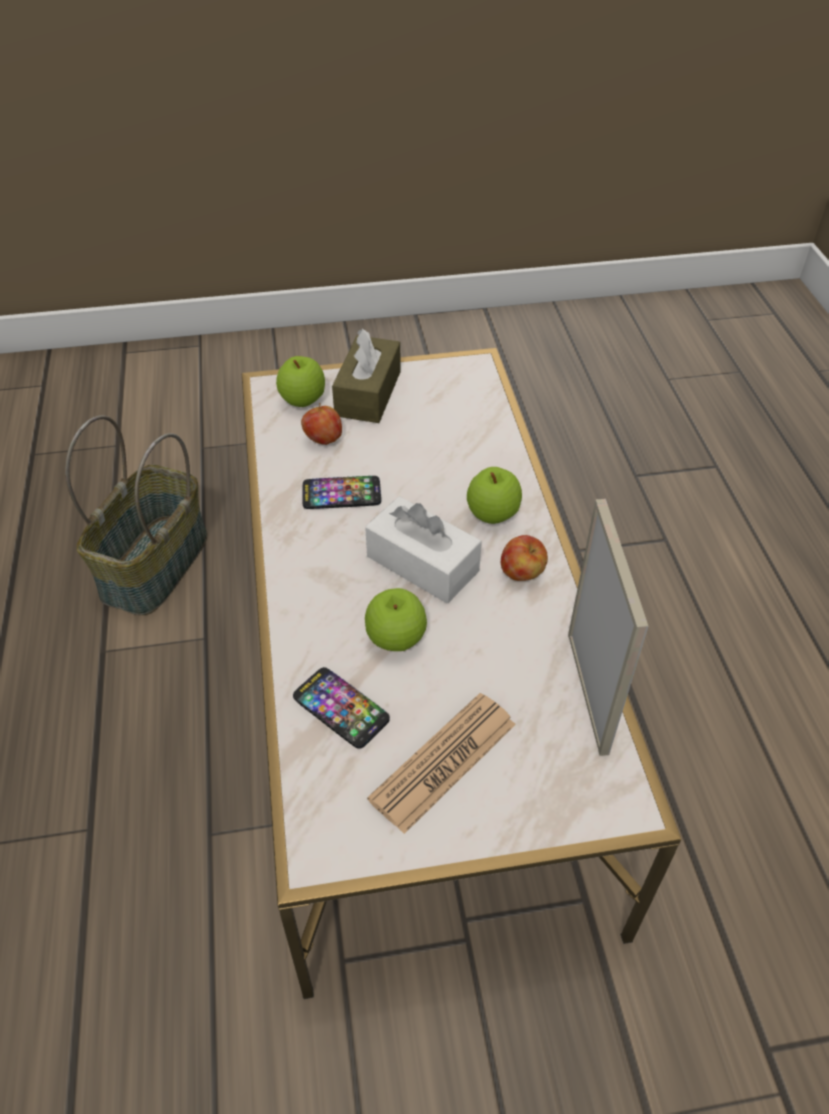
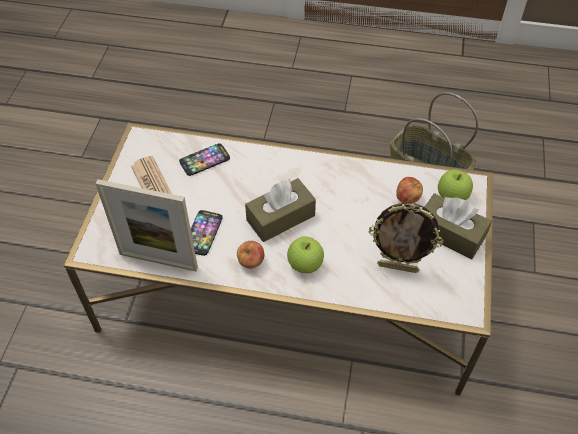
camera: 110 degrees right, 5 degrees up
(341, 494) = (353, 195): phone -> phone (203, 233)
(396, 639) = (234, 191): apple -> none
(422, 563) = (280, 218): white tissue box -> brown tissue box
(445, 428) = (398, 267): none -> picture frame

